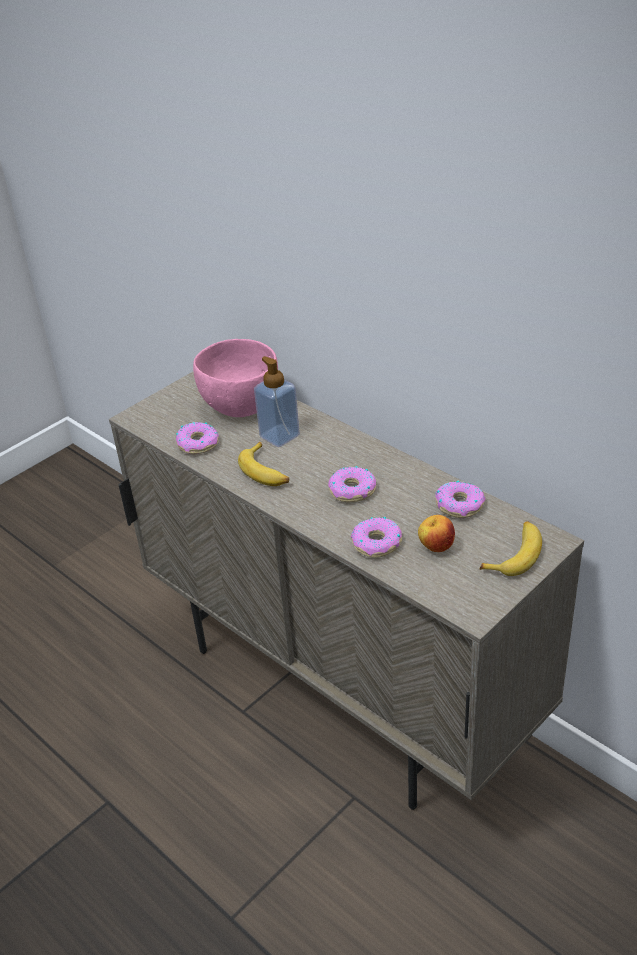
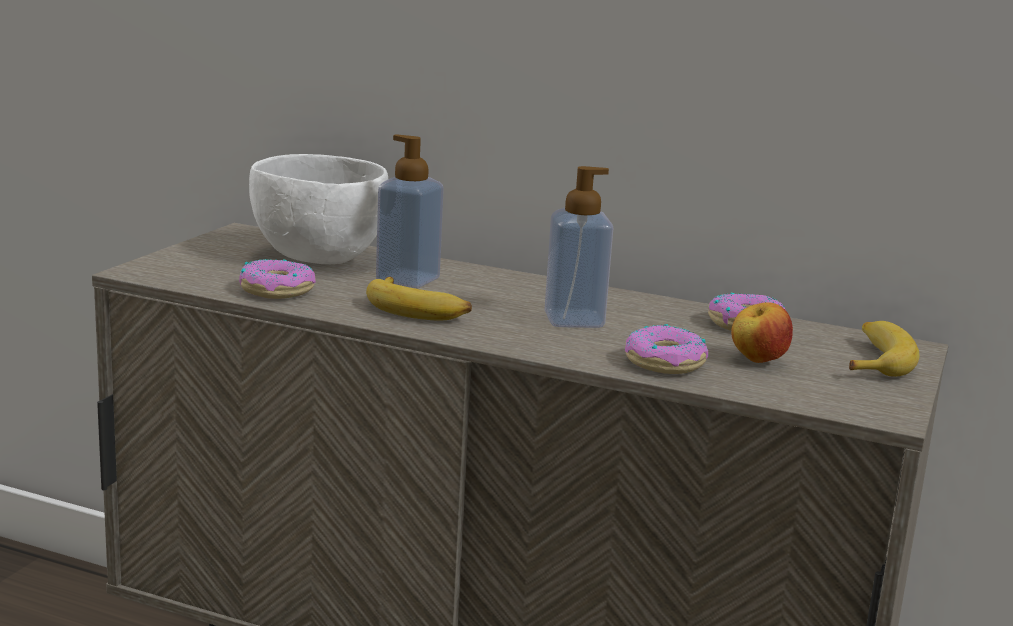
camera: 25 degrees left, 20 degrees down
(240, 406) = (317, 258): pink bowl -> white bowl
(352, 490) = (574, 320): donut -> soap dispenser

